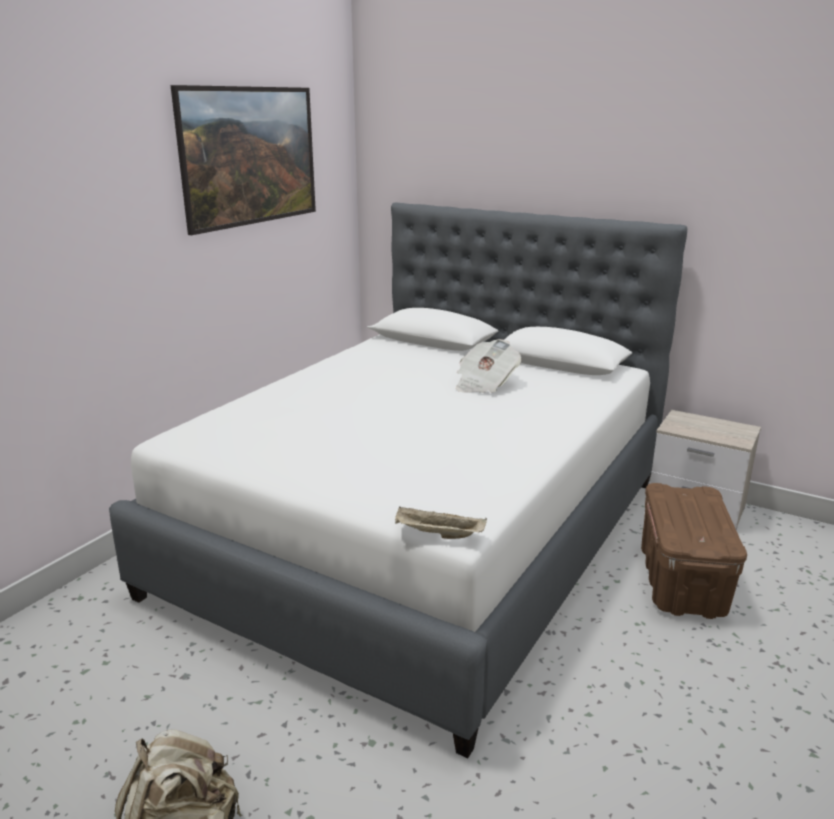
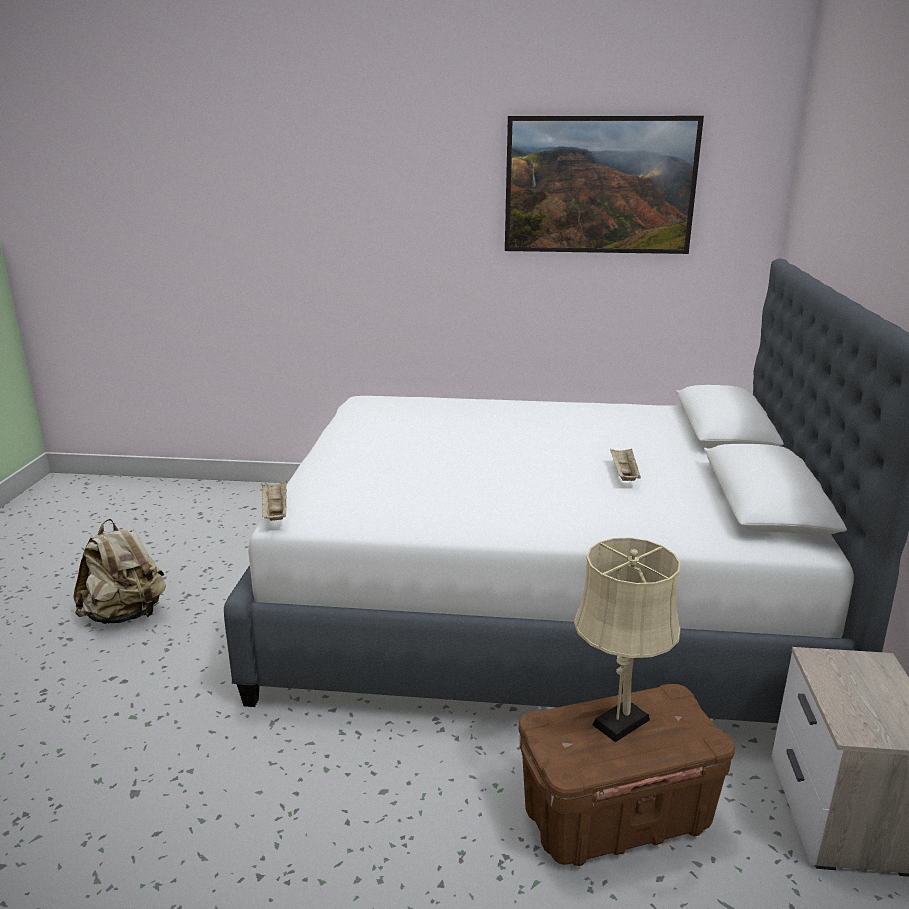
camera: 65 degrees right, 0 degrees up
(484, 384) = (623, 474): newspaper -> beige tray
(688, 515) = (617, 725): none -> beige table lamp

